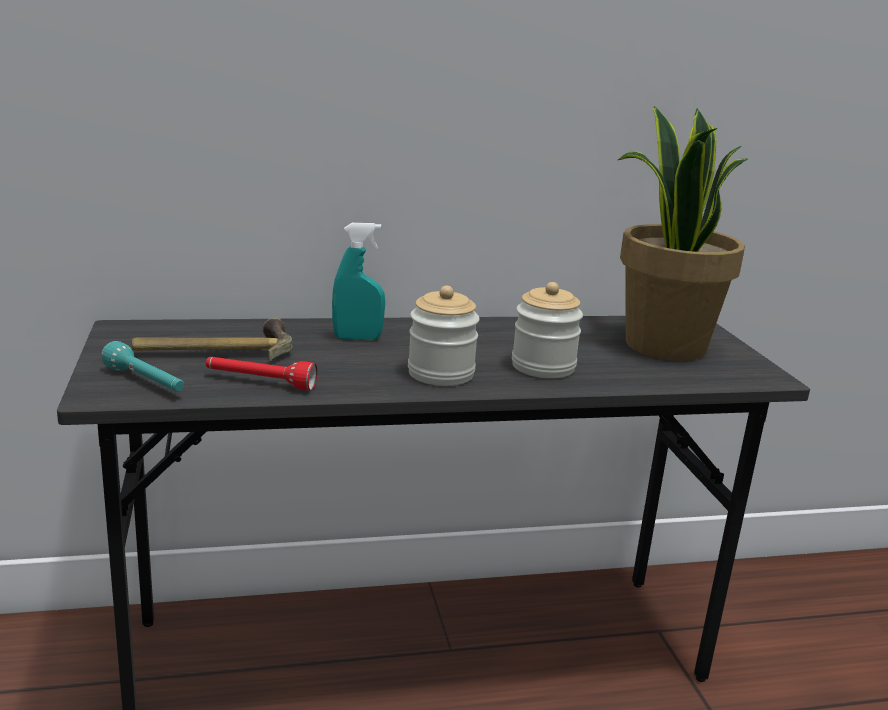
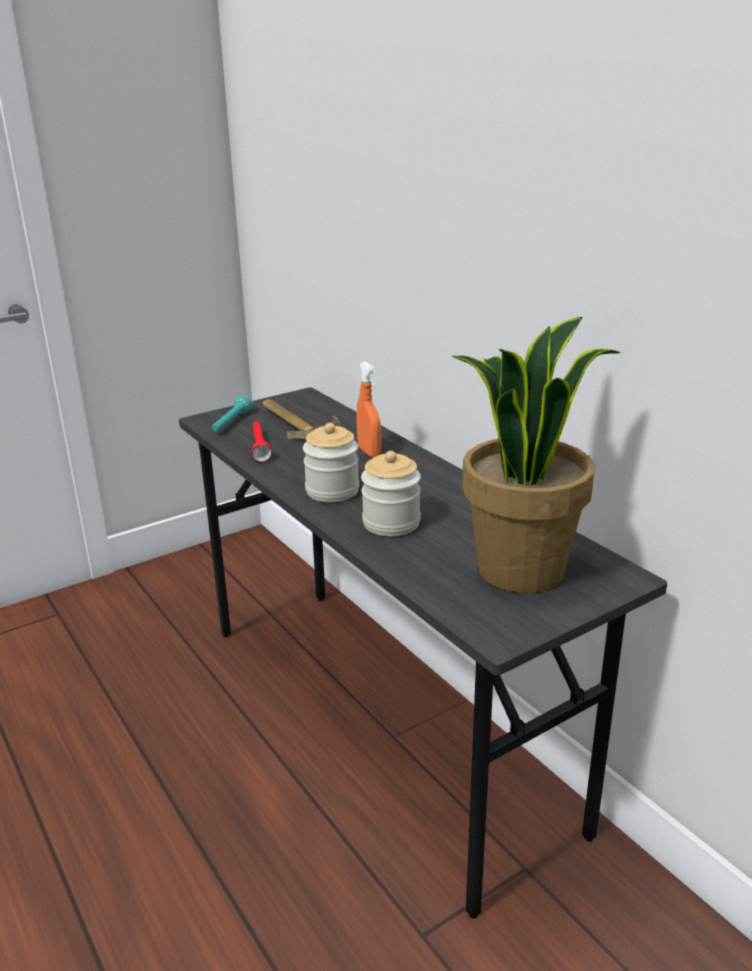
camera: 70 degrees right, 5 degrees up
(357, 338) = (369, 452): turquoise spray bottle -> orange spray bottle

